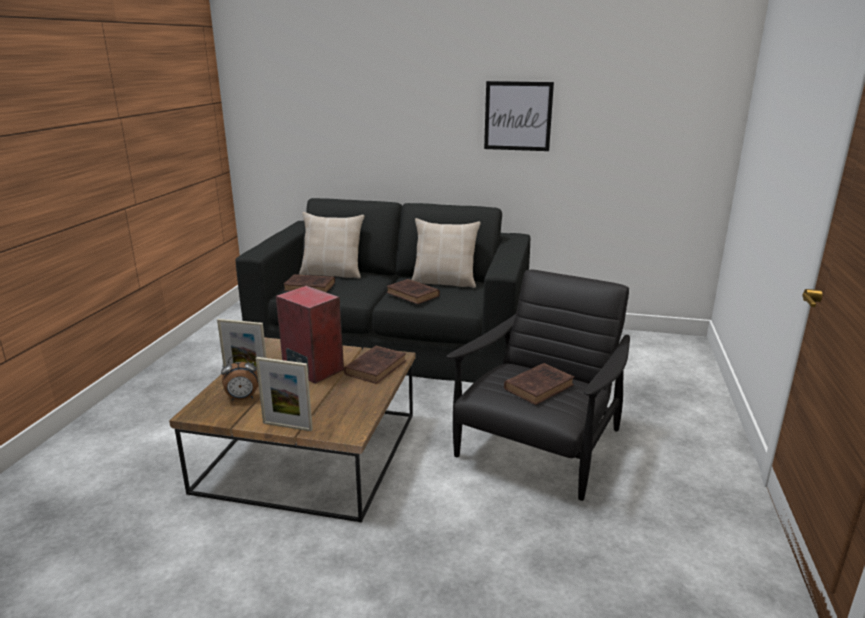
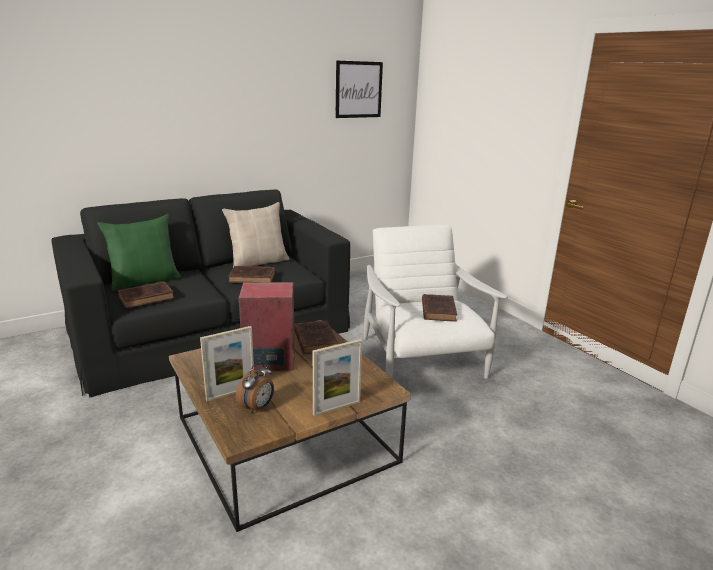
camera: 45 degrees left, 0 degrees up
(333, 273) = (145, 281): beige pillow -> green pillow
(518, 116) = (269, 108): picture -> picture (358, 89)
(538, 446) = (422, 359): black armchair -> white armchair

